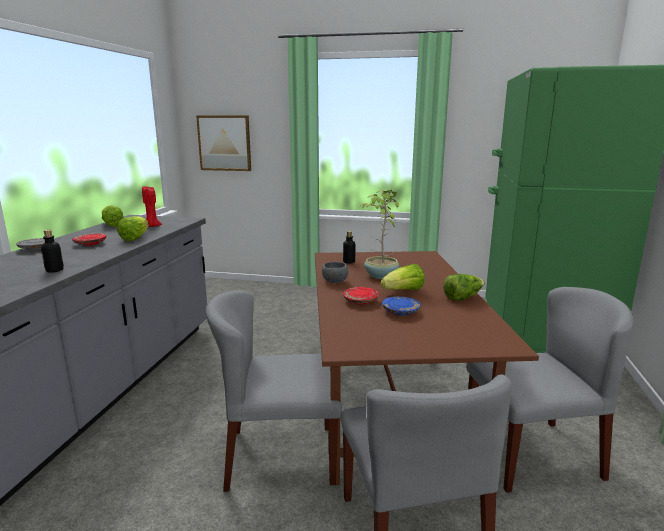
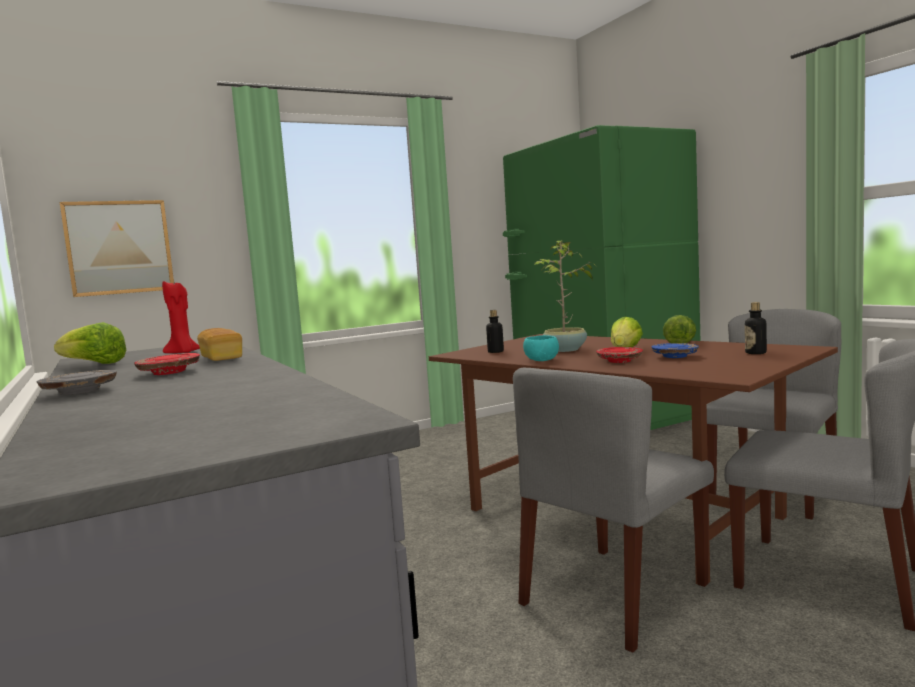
camera: 40 degrees left, 10 degrees down
(54, 270) = (263, 385): bottle -> bottle (755, 353)
(135, 238) = (221, 358): lettuce -> bread
(334, 281) = (540, 360): grey bowl -> turquoise bowl

